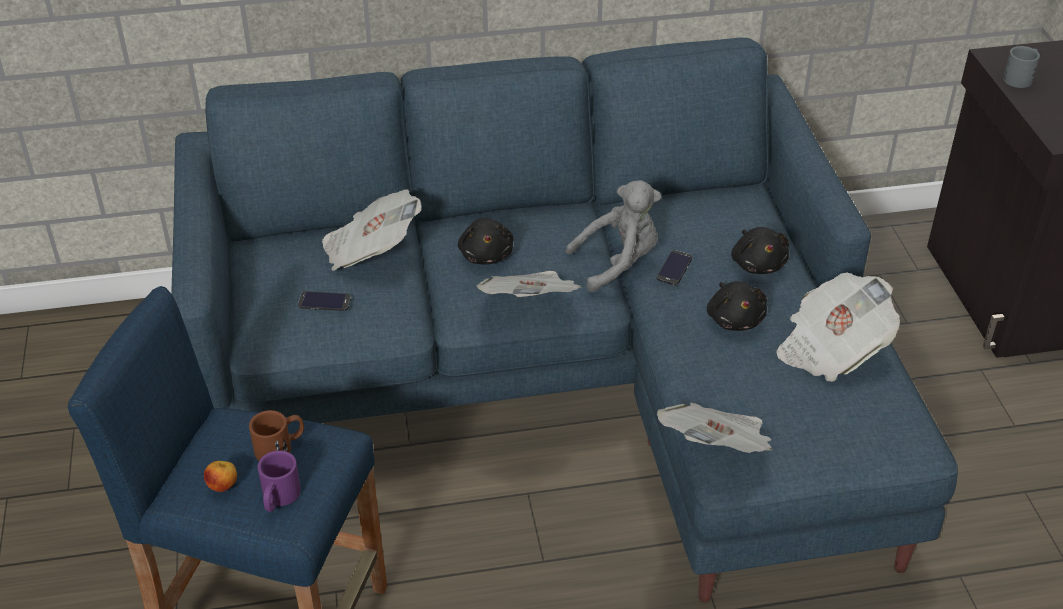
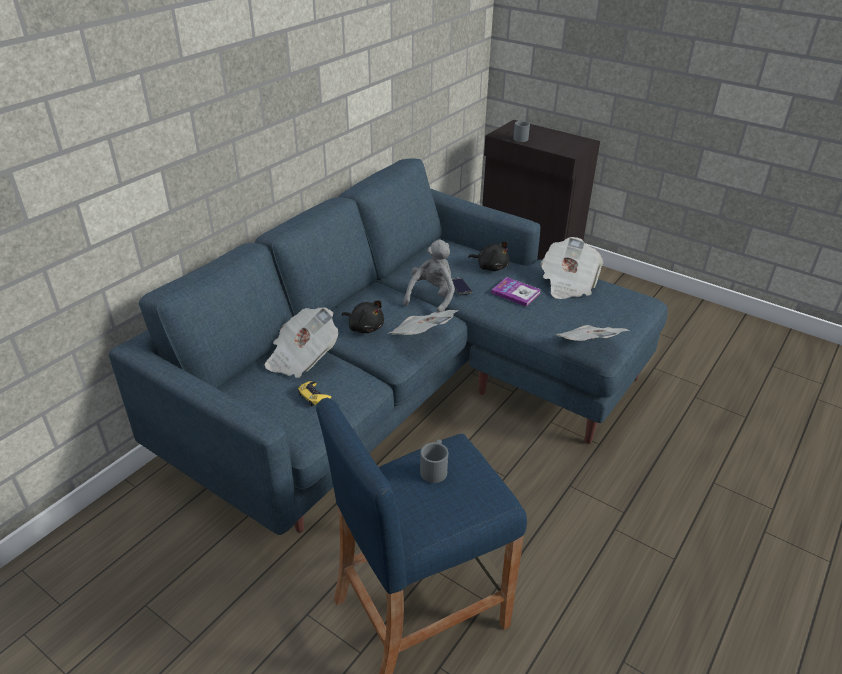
camera: 45 degrees left, 5 degrees down
(223, 486) = (436, 509): apple -> none
(278, 498) = (475, 492): purple mug -> none
(280, 447) = (435, 468): brown mug -> grey mug
(324, 302) = (314, 396): phone -> yellow game controller
(735, 319) = (516, 293): black plush toy -> book

